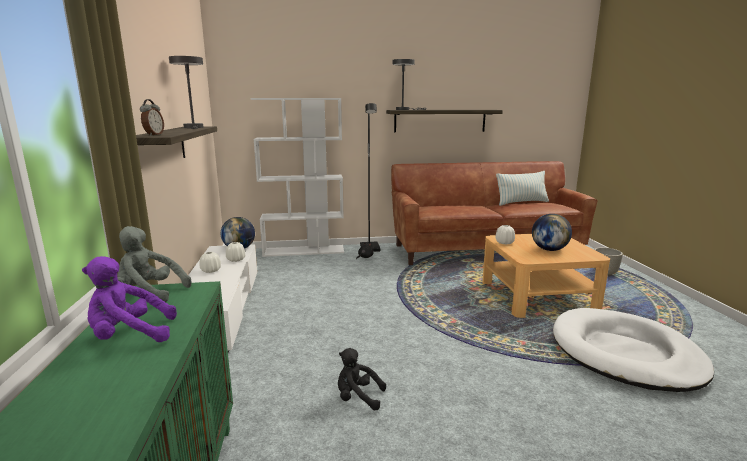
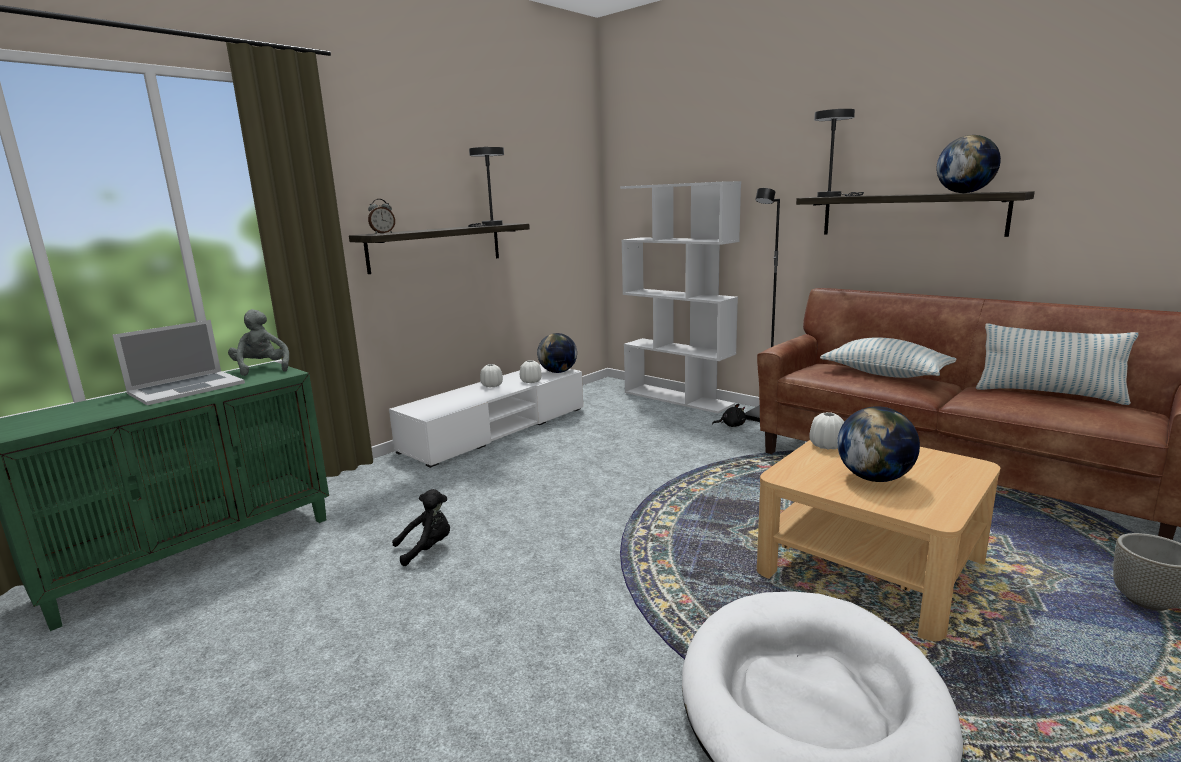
camera: 50 degrees right, 0 degrees up
(129, 336) = (186, 388): purple plush toy -> laptop
(357, 397) = (427, 549): black plush toy -> black plush toy turned 90 degrees clockwise
(459, 206) = (885, 374): none -> pillow
(471, 109) = (964, 193): none -> globe

